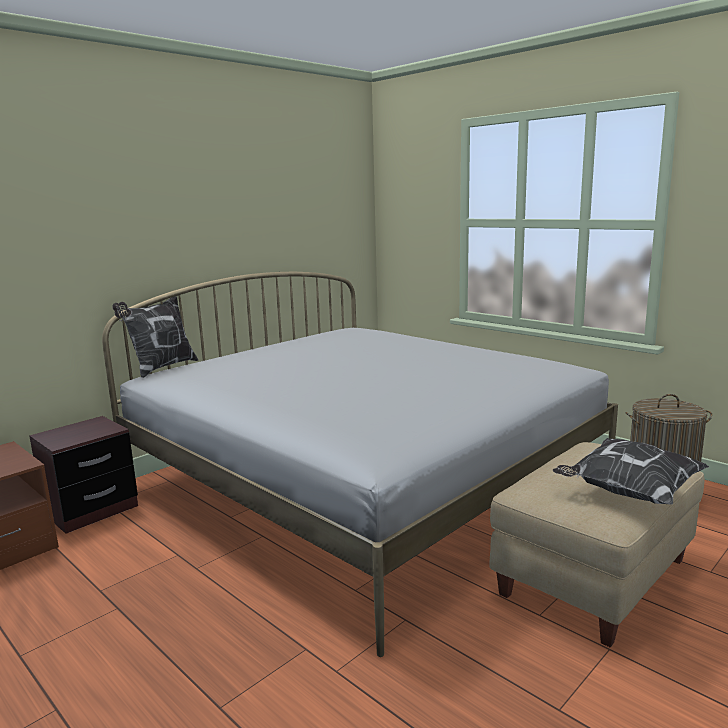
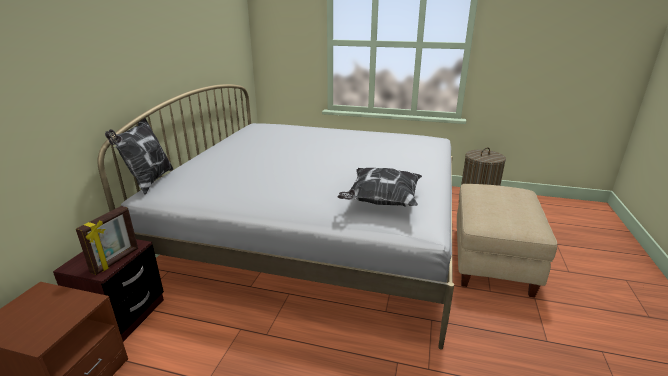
camera: 30 degrees left, 10 degrees up
(81, 438) = (116, 261): none -> picture frame
(627, 493) = (525, 212): pillow -> pillow (381, 202)

